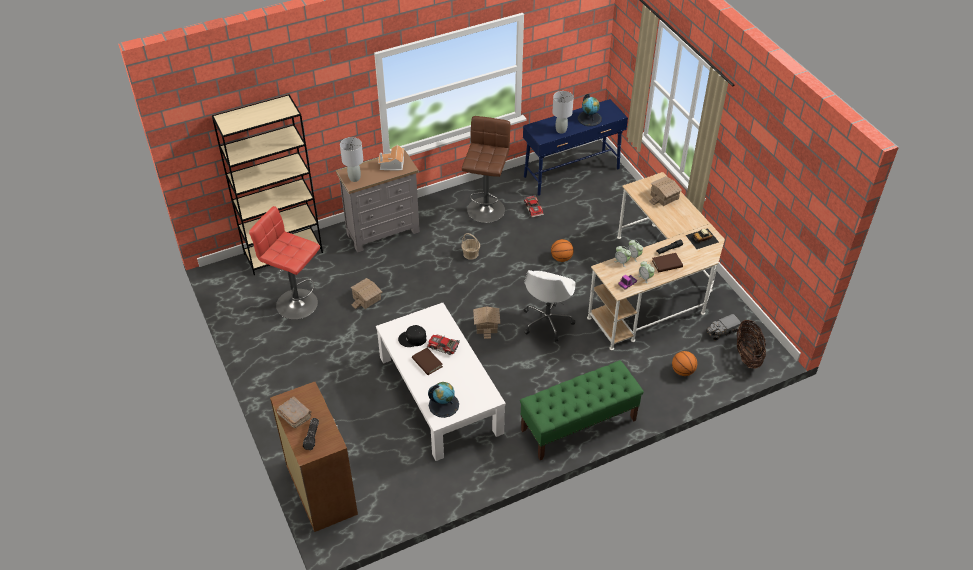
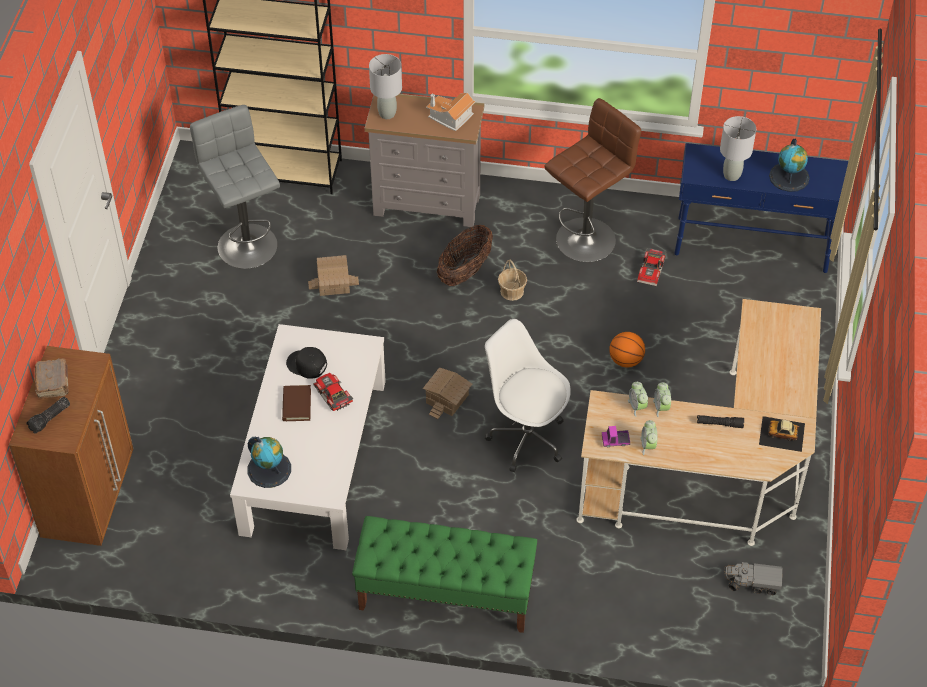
camera: 35 degrees right, 5 degrees up
(296, 303) = (247, 245): red stool -> grey stool
(546, 323) = (525, 439): white office chair -> white office chair turned 75 degrees clockwise
(665, 197) = (787, 346): toy house -> none
(667, 264) = (696, 443): brown book -> none
(682, 371) = (646, 605): basketball -> none
(747, 355) = (758, 636): basket -> basket (465, 271)

